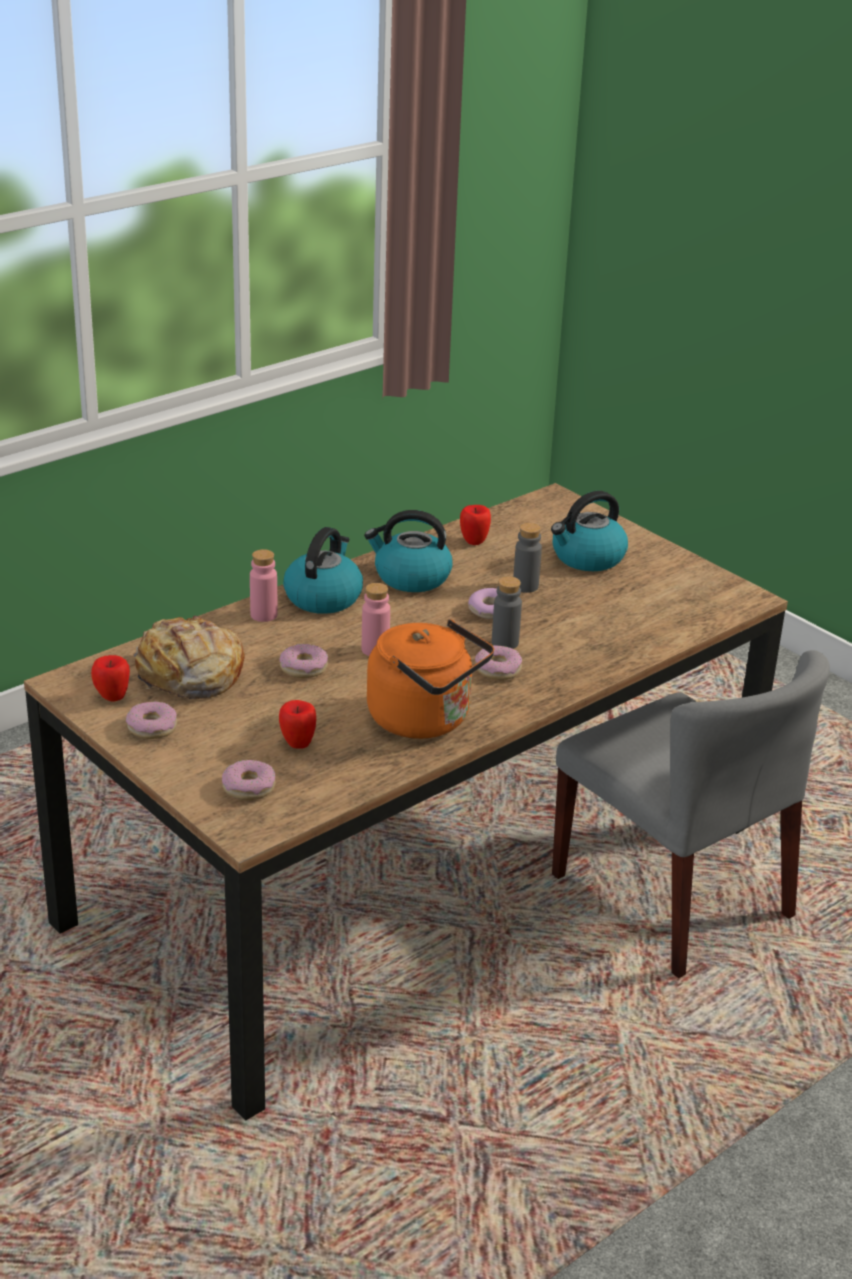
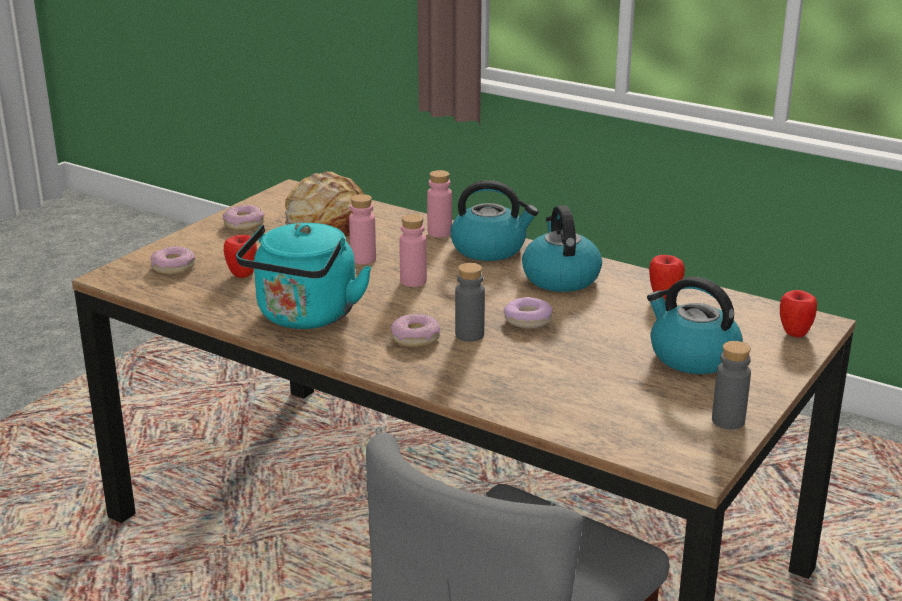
camera: 75 degrees right, 5 degrees down
(112, 698) = (278, 206): apple -> apple (794, 333)
(304, 668) = (363, 259): donut -> pink bottle
(425, 720) = (305, 317): orange kettle -> turquoise kettle
(525, 586) = (594, 331): grey bottle -> grey bottle (728, 421)

